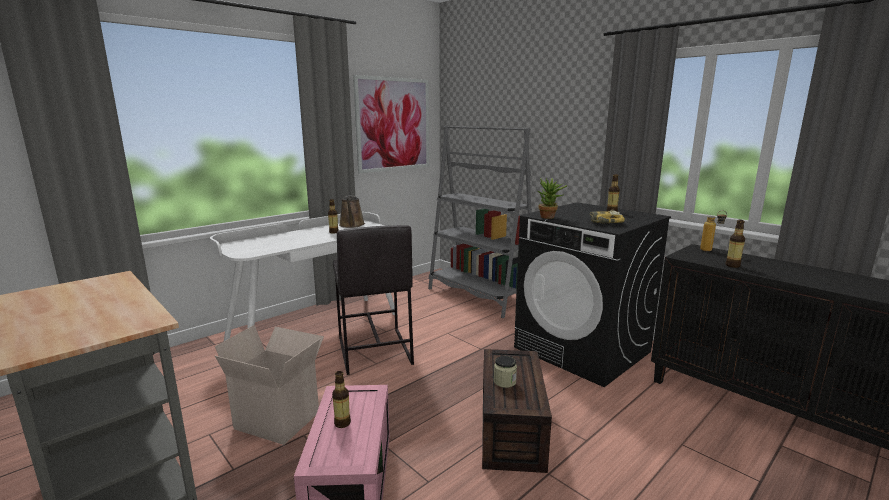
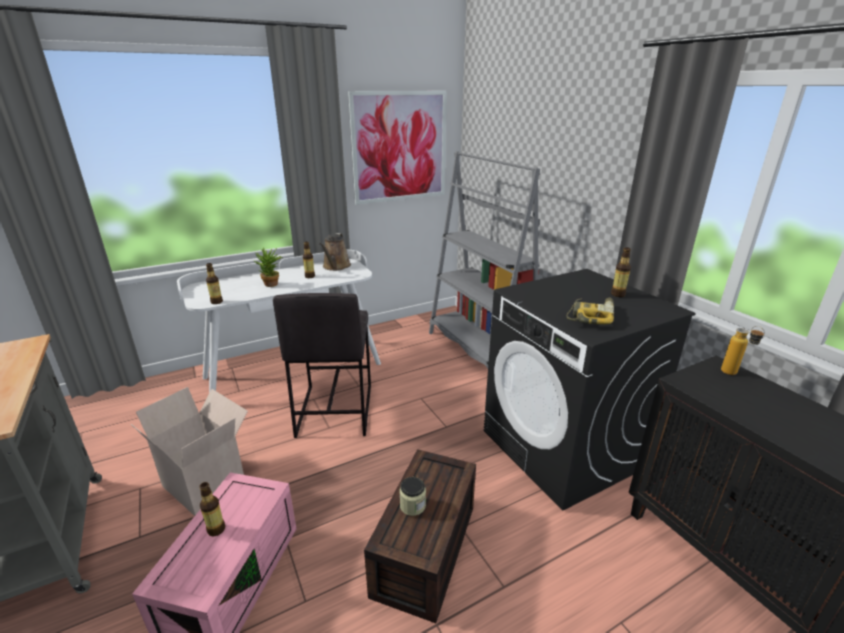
camera: 15 degrees right, 10 degrees up
(550, 217) = (526, 299): potted plant -> potted plant (272, 285)
(732, 265) = (747, 413): bottle -> bottle (217, 302)

